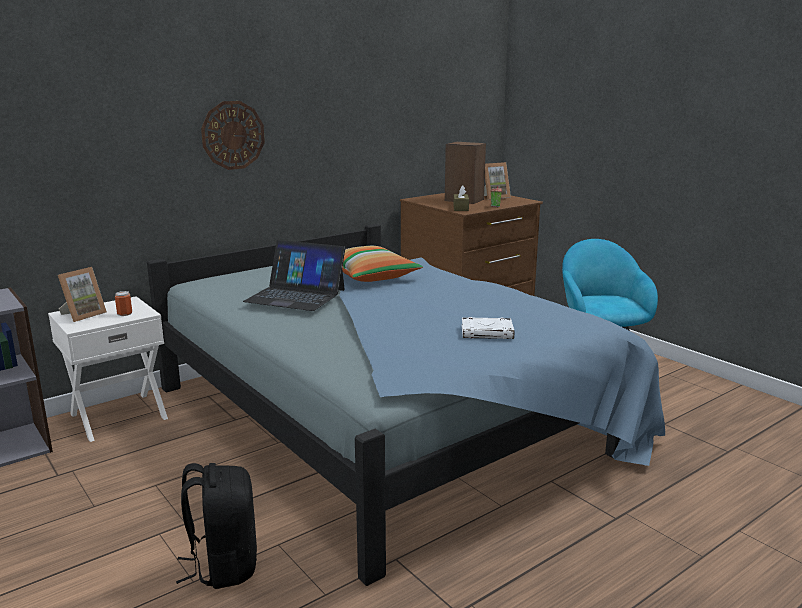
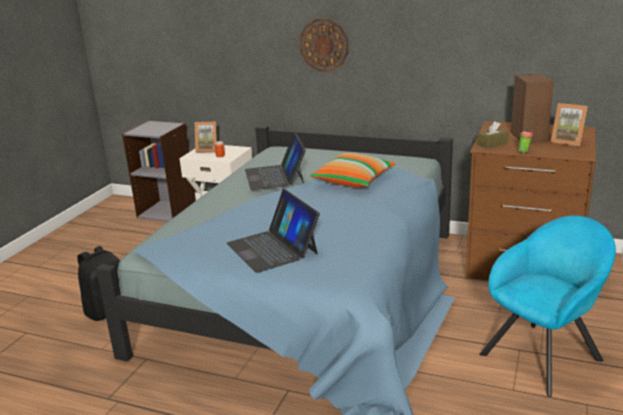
camera: 60 degrees right, 5 degrees up
(487, 332) = (273, 248): white book -> laptop

